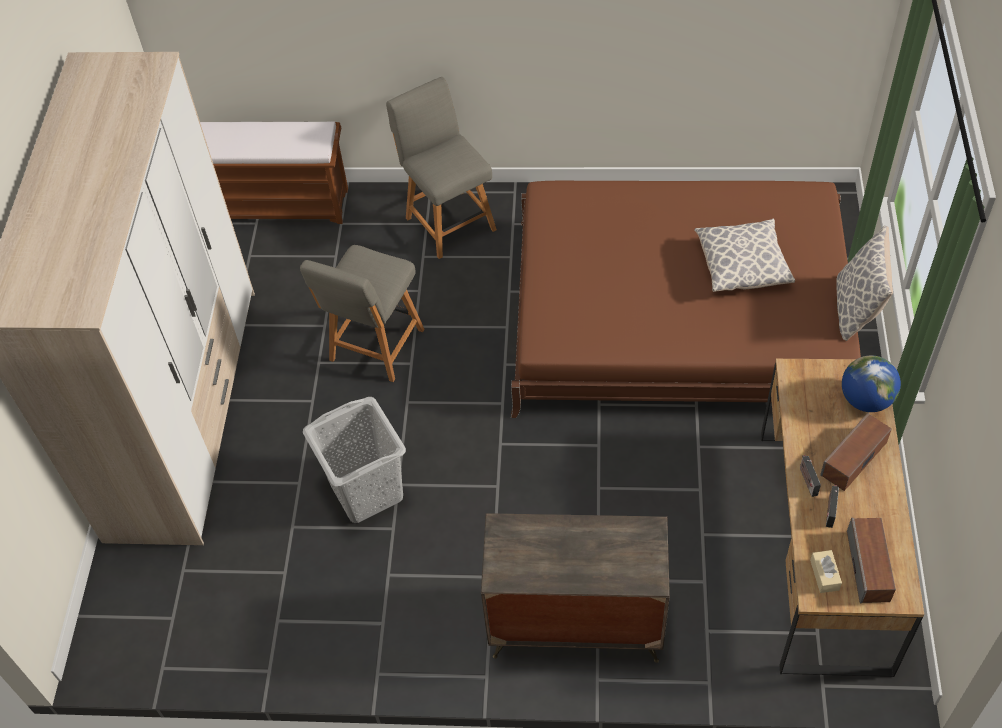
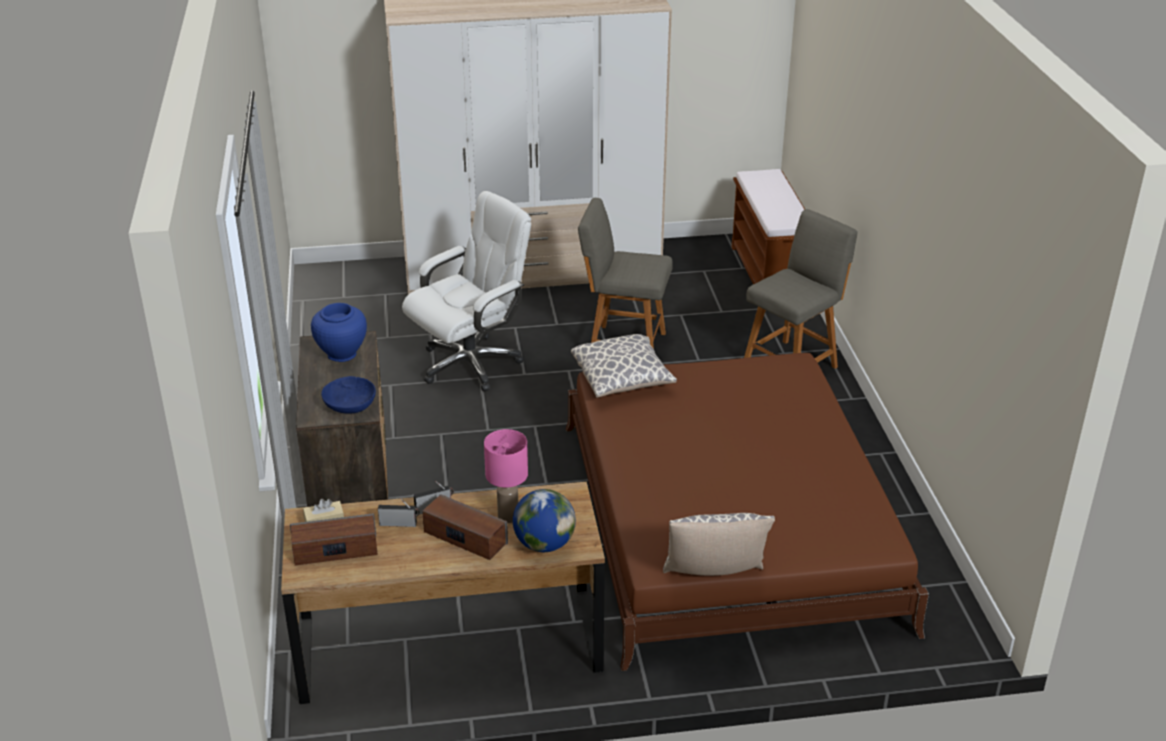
camera: 75 degrees right, 20 degrees down
(367, 491) = (471, 363): grey laundry basket -> white office chair
(530, 548) = (342, 354): none -> blue vase
(635, 543) = (349, 405): none -> blue bowl
(742, 266) = (747, 493): pillow -> pillow (622, 380)
(824, 423) = (507, 517): none -> pink table lamp

